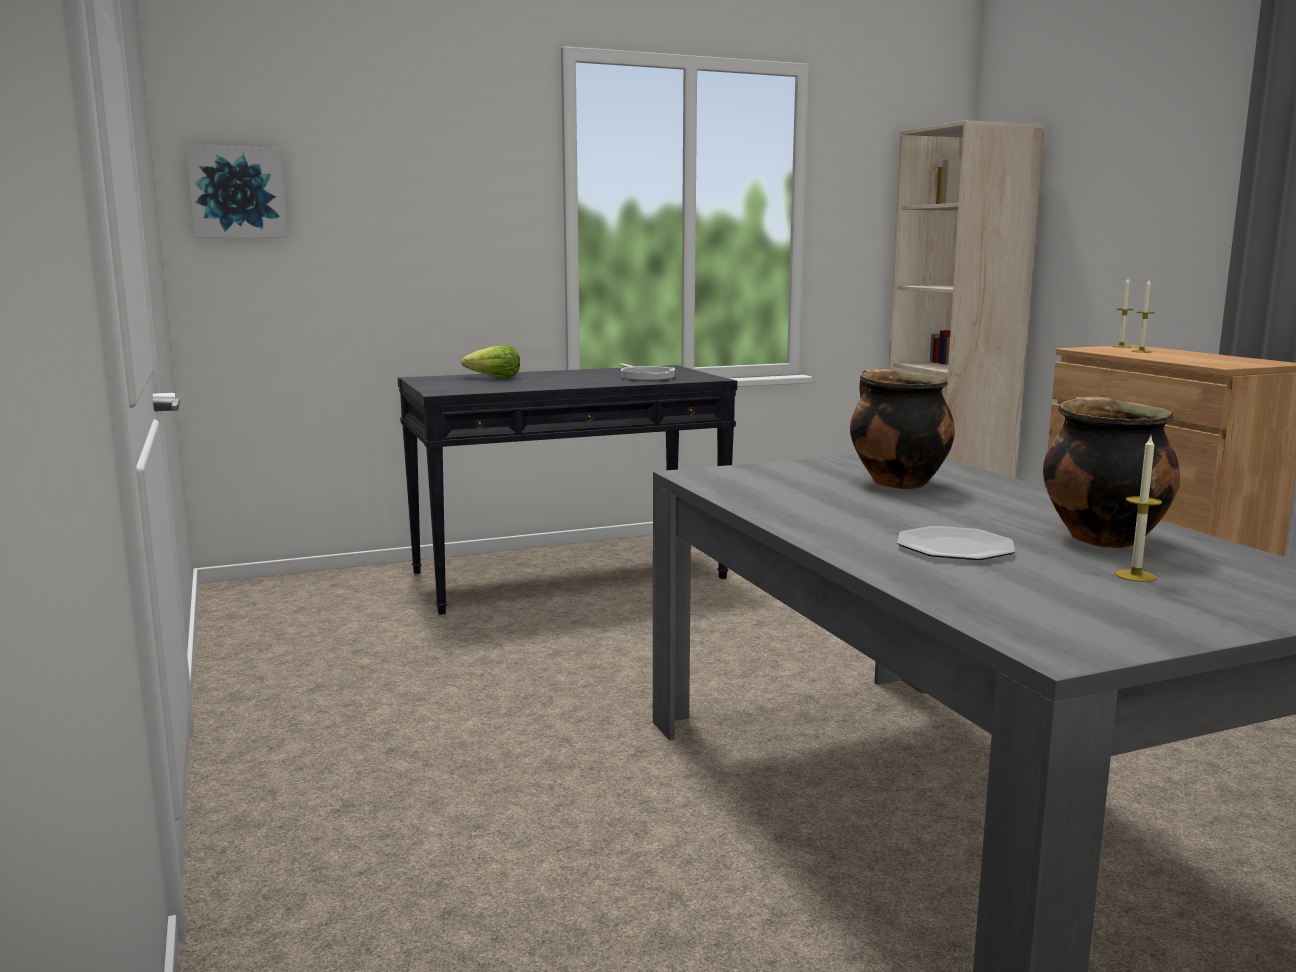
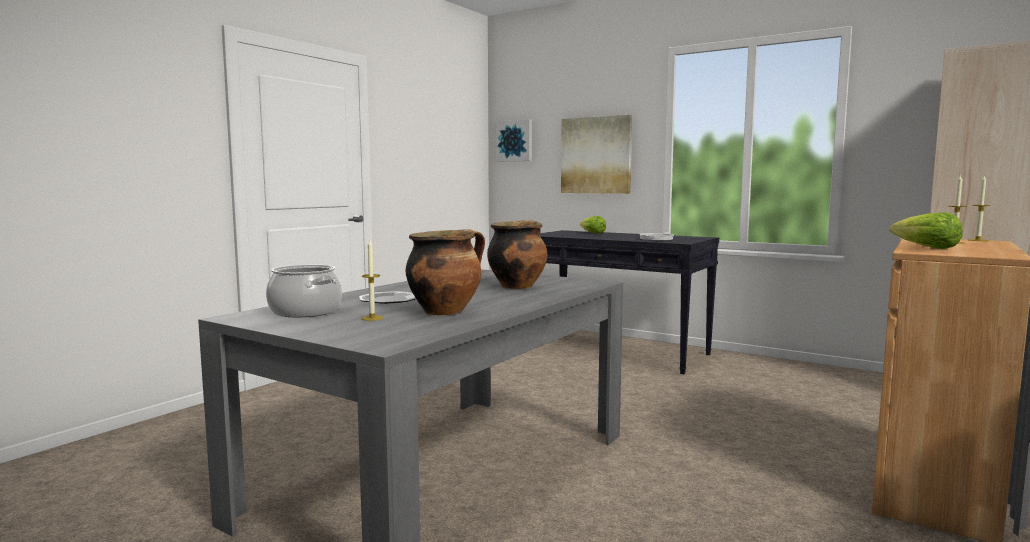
camera: 55 degrees right, 5 degrees down
(436, 230) = (596, 155): none -> picture
(1038, 603) = (304, 312): none -> cooking pot
(1190, 360) = (925, 247): none -> lettuce

